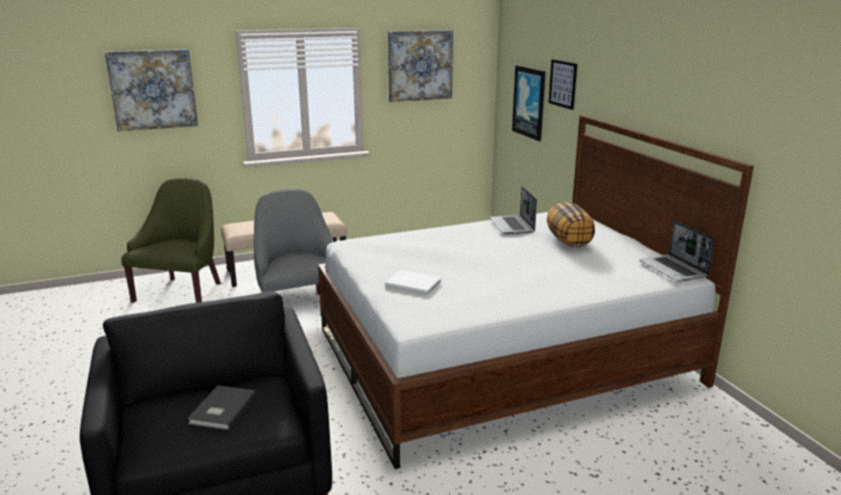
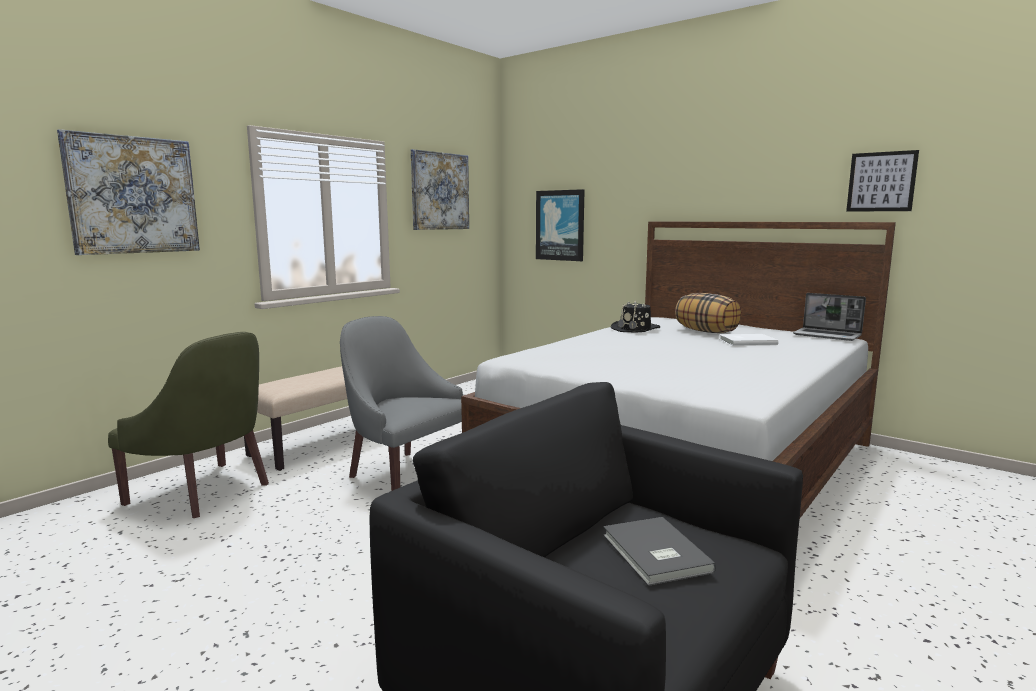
camera: 30 degrees left, 10 degrees down
(182, 292) = (205, 491): green armchair -> green armchair turned 135 degrees clockwise
(413, 283) = (659, 373): white book -> white book (746, 341)
(512, 226) = (635, 329): laptop -> black hat
(563, 84) = (612, 197): picture -> picture (881, 182)

